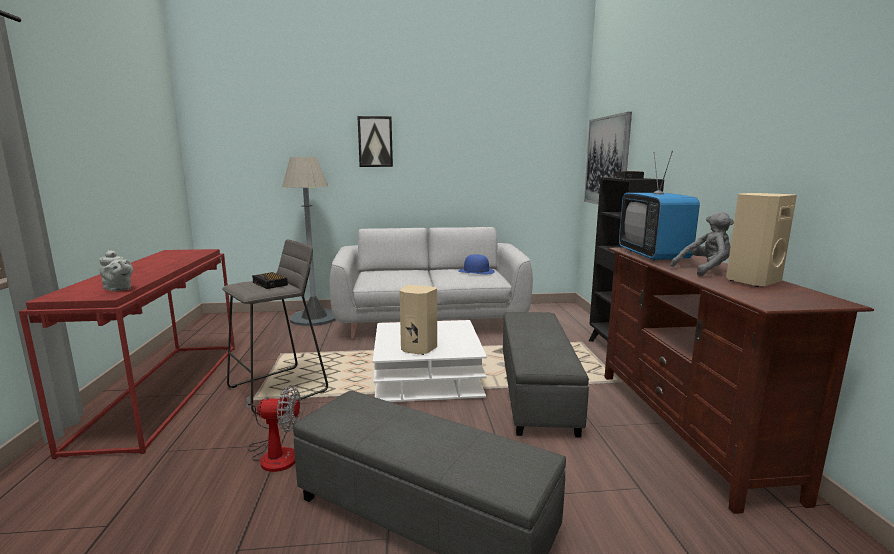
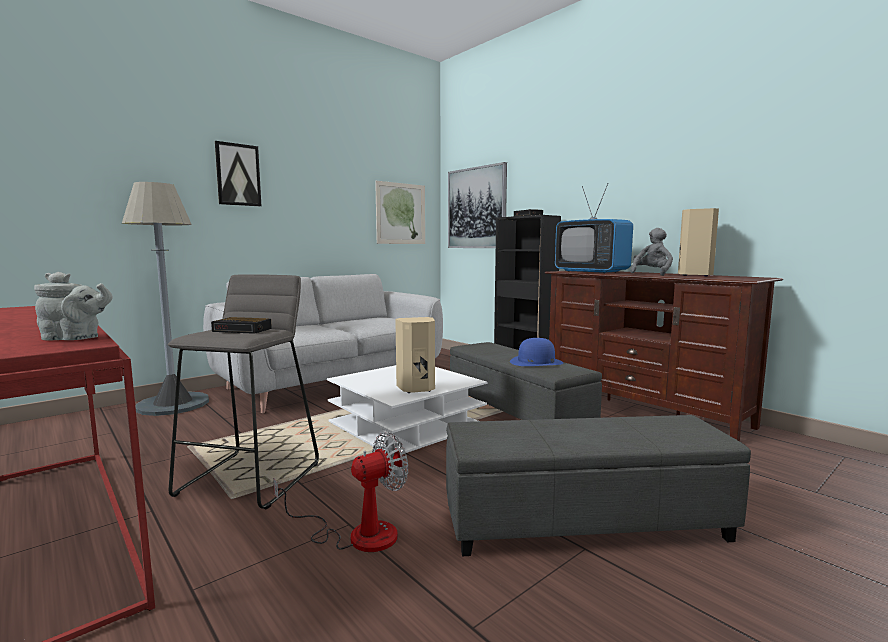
camera: 35 degrees left, 5 degrees down
(476, 271) = (378, 318): blue hat -> blue hat (536, 362)
(534, 166) = (401, 213): none -> picture

